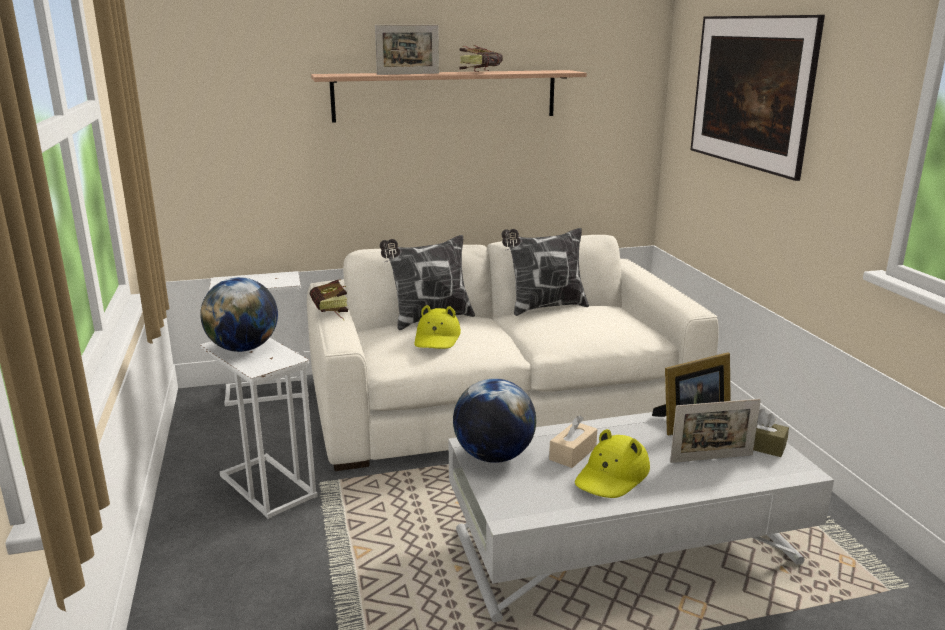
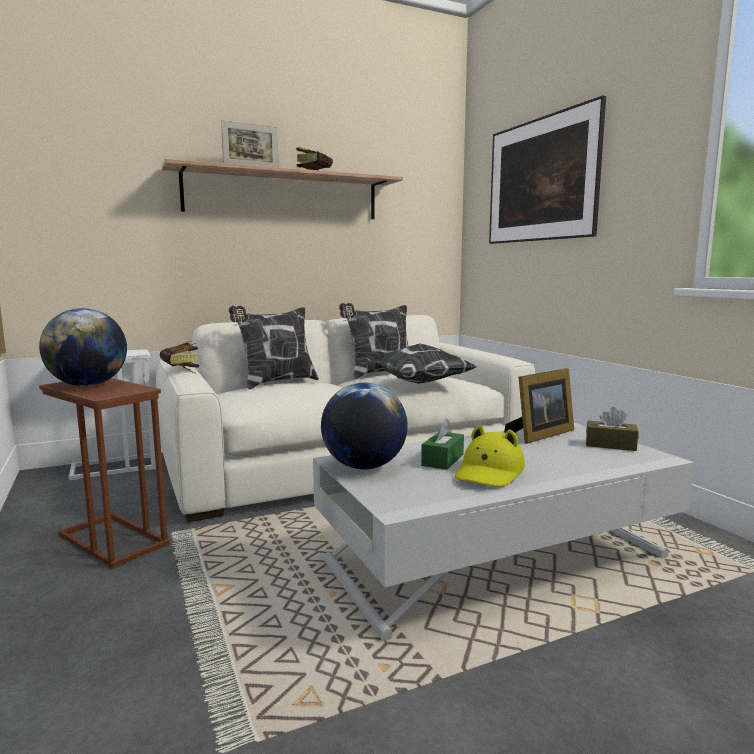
camera: 10 degrees left, 10 degrees down
(269, 486) = (114, 540): white side table -> brown side table
(437, 338) = (287, 390): yellow hat -> none
(573, 453) = (442, 460): beige tissue box -> green tissue box
(579, 333) = (417, 383): none -> pillow
(711, 458) = (575, 455): picture frame -> none

